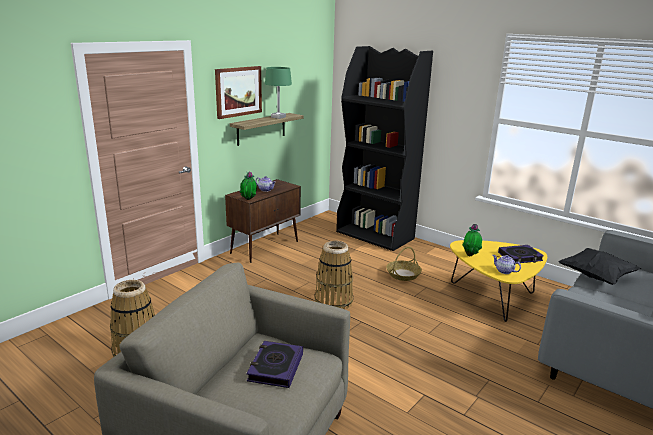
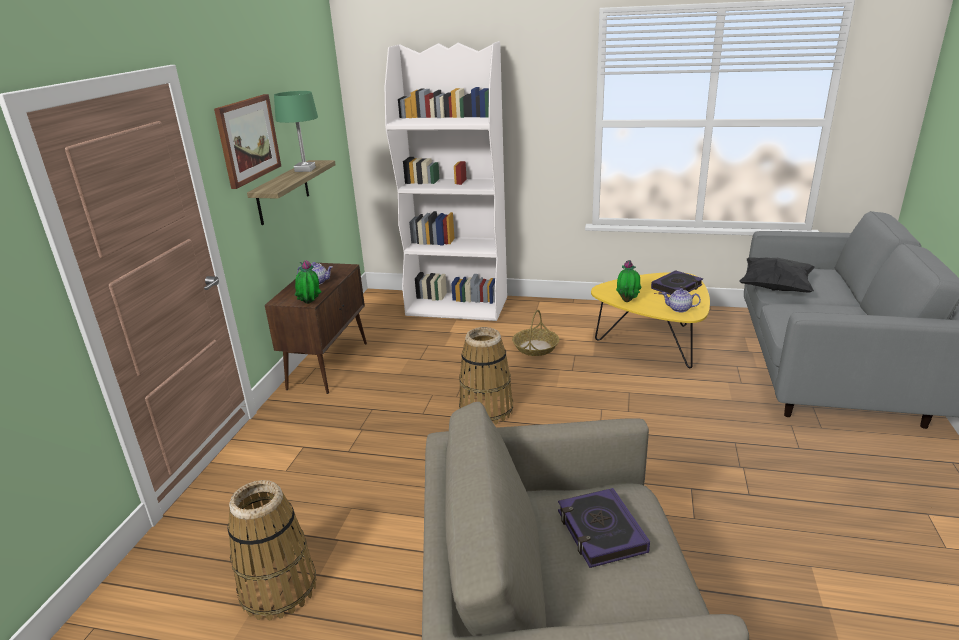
camera: 25 degrees left, 5 degrees up
(375, 235) = (458, 306): black bookcase -> white bookcase

